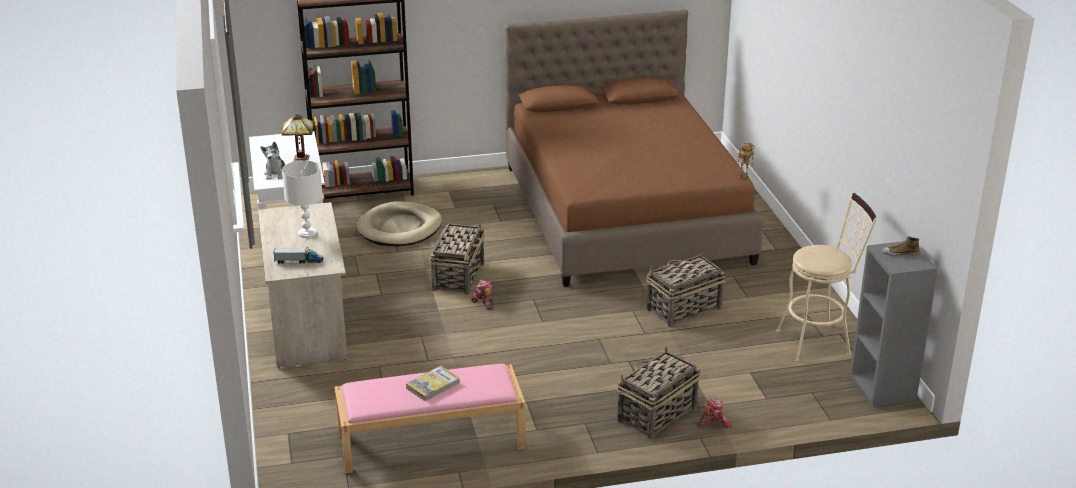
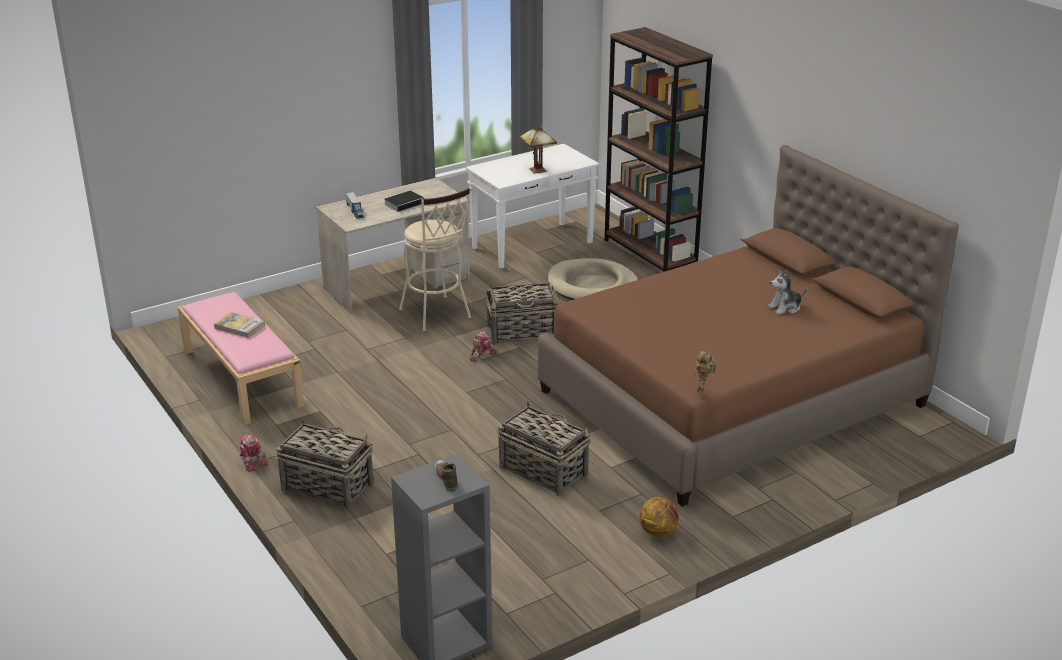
camera: 70 degrees right, 0 degrees up
(276, 174) = (500, 167): plush toy -> plush toy (785, 308)
(306, 233) = (405, 203): white table lamp -> book
(713, 423) = (324, 524): toy robot -> toy robot (252, 461)
(783, 280) = (658, 531): none -> basketball
(819, 342) = (527, 578): beige stool -> beige stool (437, 316)

